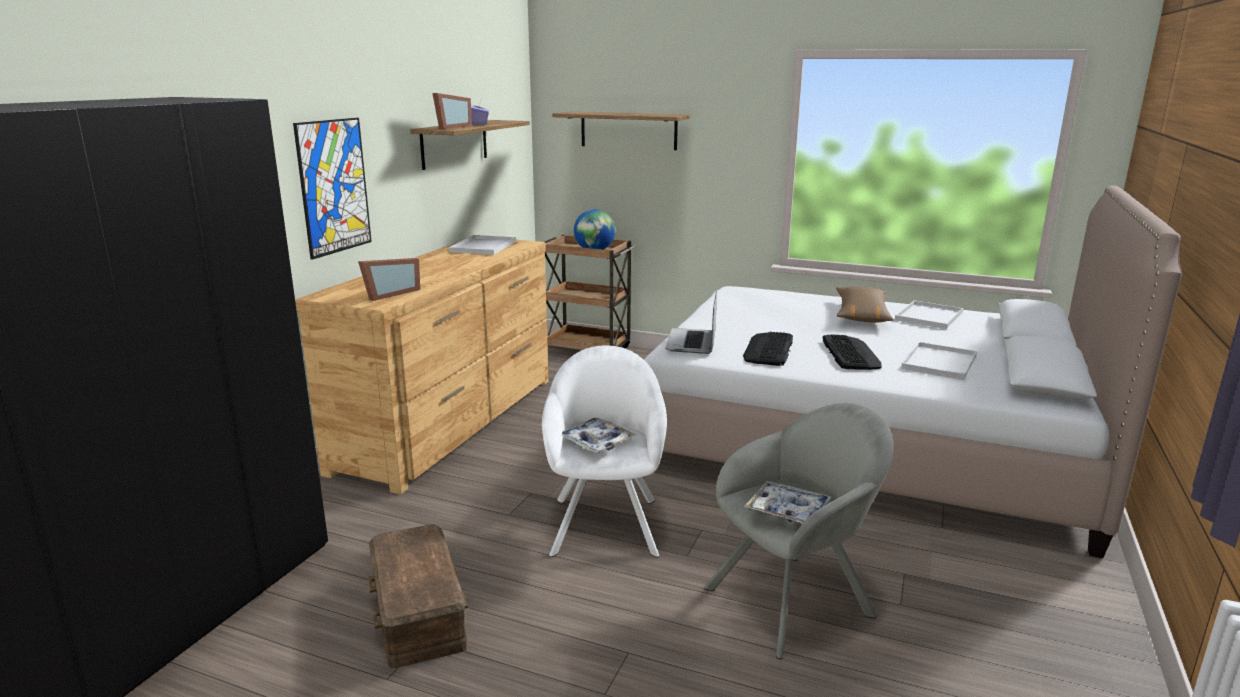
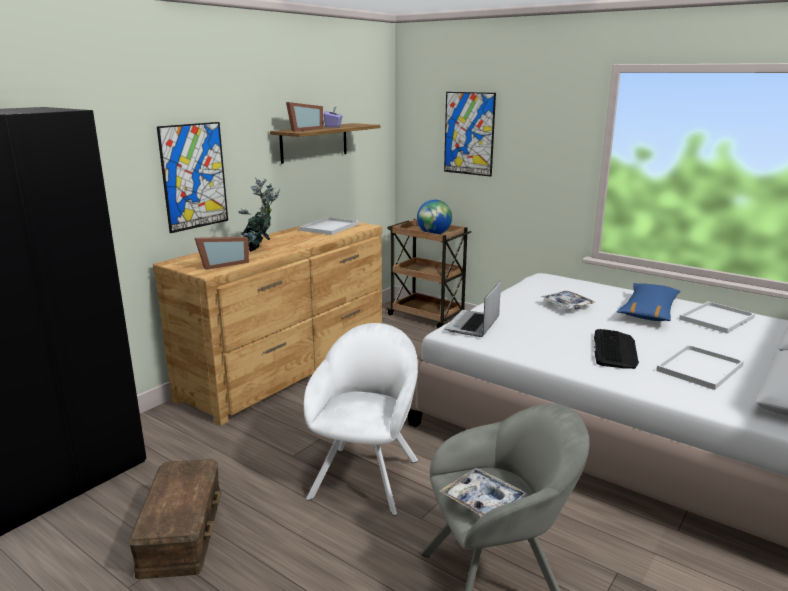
camera: 15 degrees right, 0 degrees up
(421, 276) = (259, 251): none -> potted plant
(596, 442) = (353, 407): tray -> tray (567, 305)
(628, 130) = (469, 133): shelf -> picture
(769, 350) = (538, 338): keyboard -> none
(861, 315) = (649, 311): brown pillow -> blue pillow

